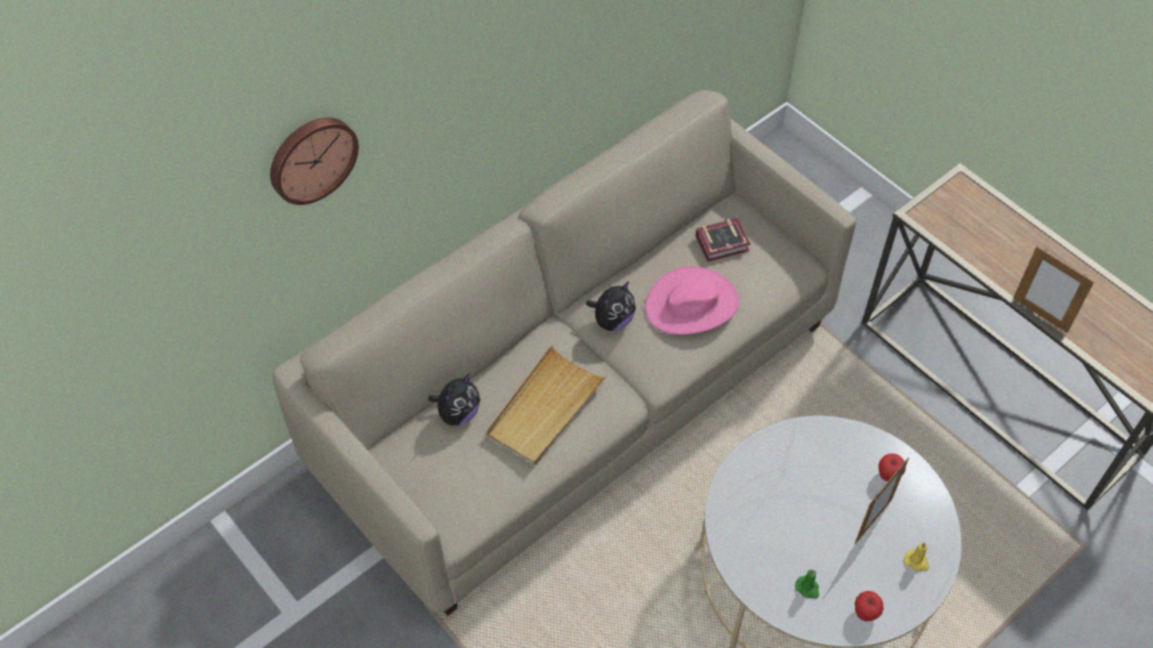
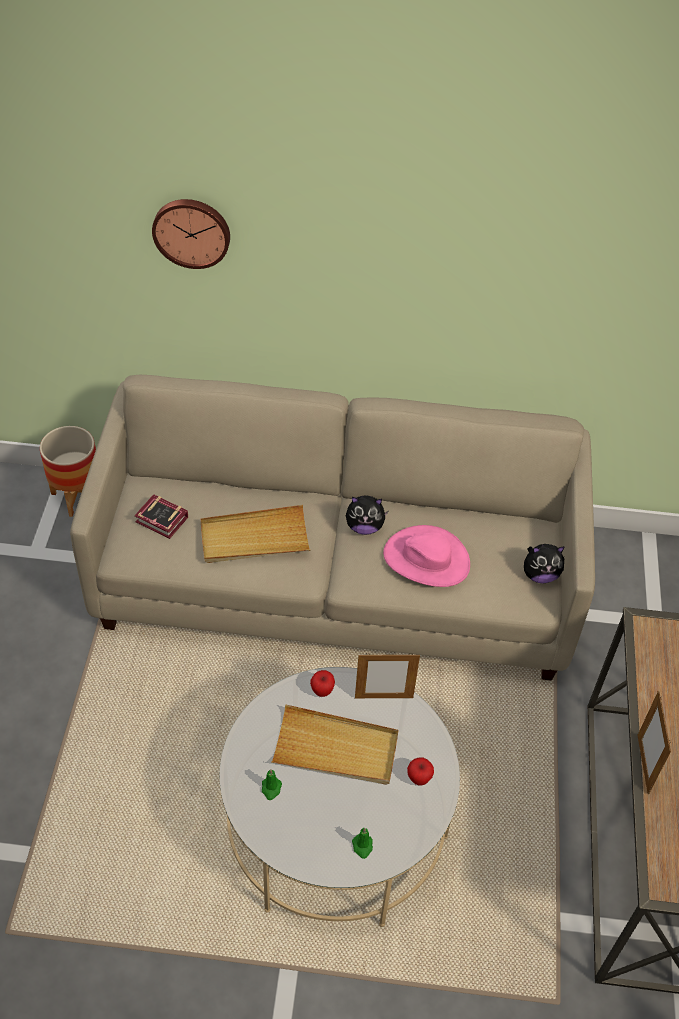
camera: 45 degrees right, 5 degrees down
(263, 528) = (78, 496): none -> planter
(458, 413) = (205, 498): plush toy -> plush toy (540, 575)
(724, 244) = (499, 543): book -> book (163, 521)
(810, 512) = (336, 749): none -> beige tray
(865, 613) = (285, 840): apple -> apple (322, 691)
(873, 521) = (369, 794): picture frame -> picture frame (384, 697)
(916, 562) = (362, 846): yellow candle -> green candle

